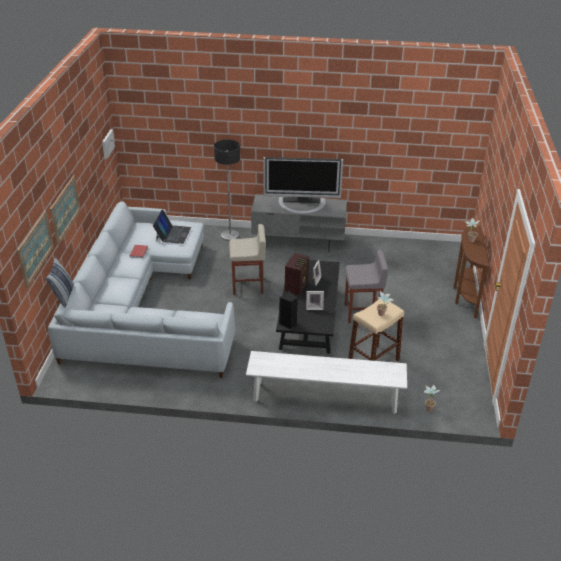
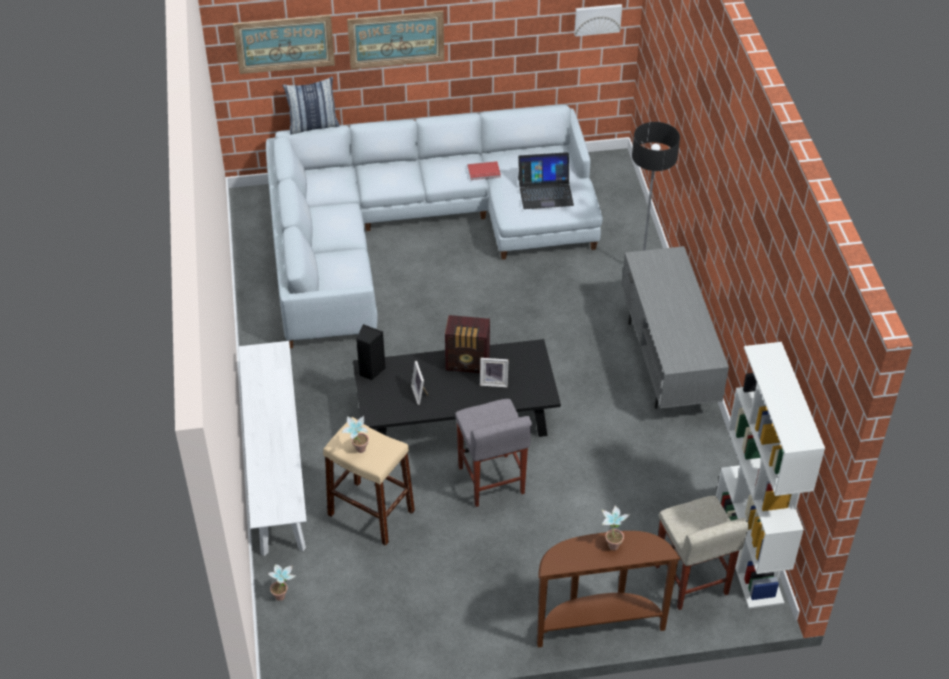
camera: 75 degrees right, 10 degrees up
(248, 285) = (511, 327): beige stool -> beige stool (691, 580)
(302, 205) = (677, 310): television -> none
(428, 245) = (749, 553): none -> white bookcase

